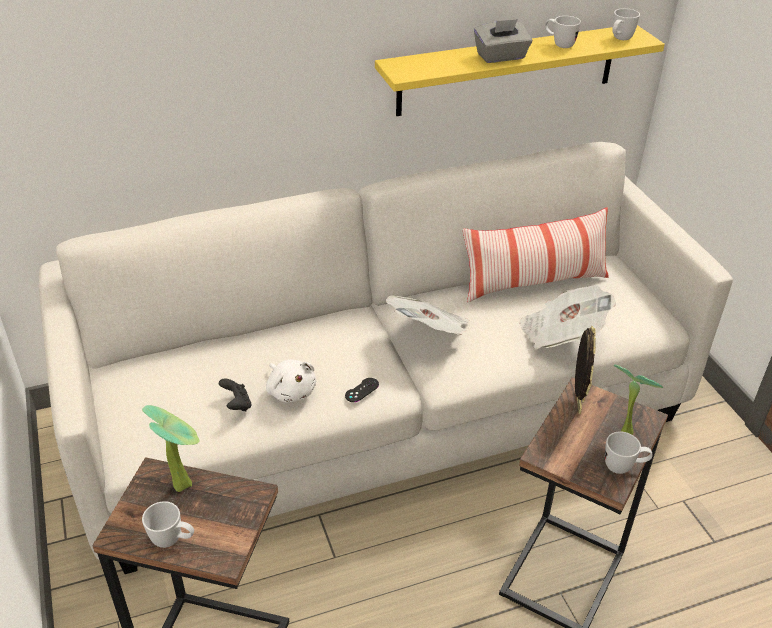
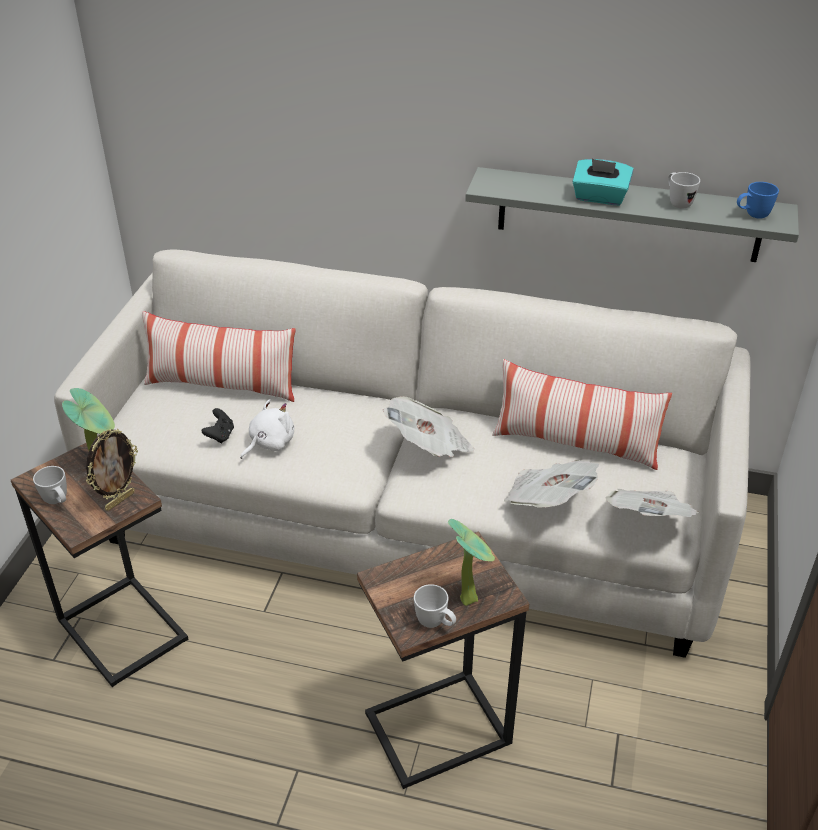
camera: 35 degrees right, 0 degrees up
(189, 359) = (222, 386): none -> pillow
(291, 391) = (269, 443): white plush toy -> white plush toy turned 135 degrees counterclockwise
(362, 390) = (325, 468): black game controller -> none
(501, 57) = (599, 197): grey tissue box -> turquoise tissue box
(507, 70) = (628, 215): yellow shelf -> grey shelf
(576, 401) = (457, 552): picture frame -> picture frame (119, 500)
(619, 39) = (752, 216): white mug -> blue mug
(642, 316) = (649, 520): none -> newspaper

